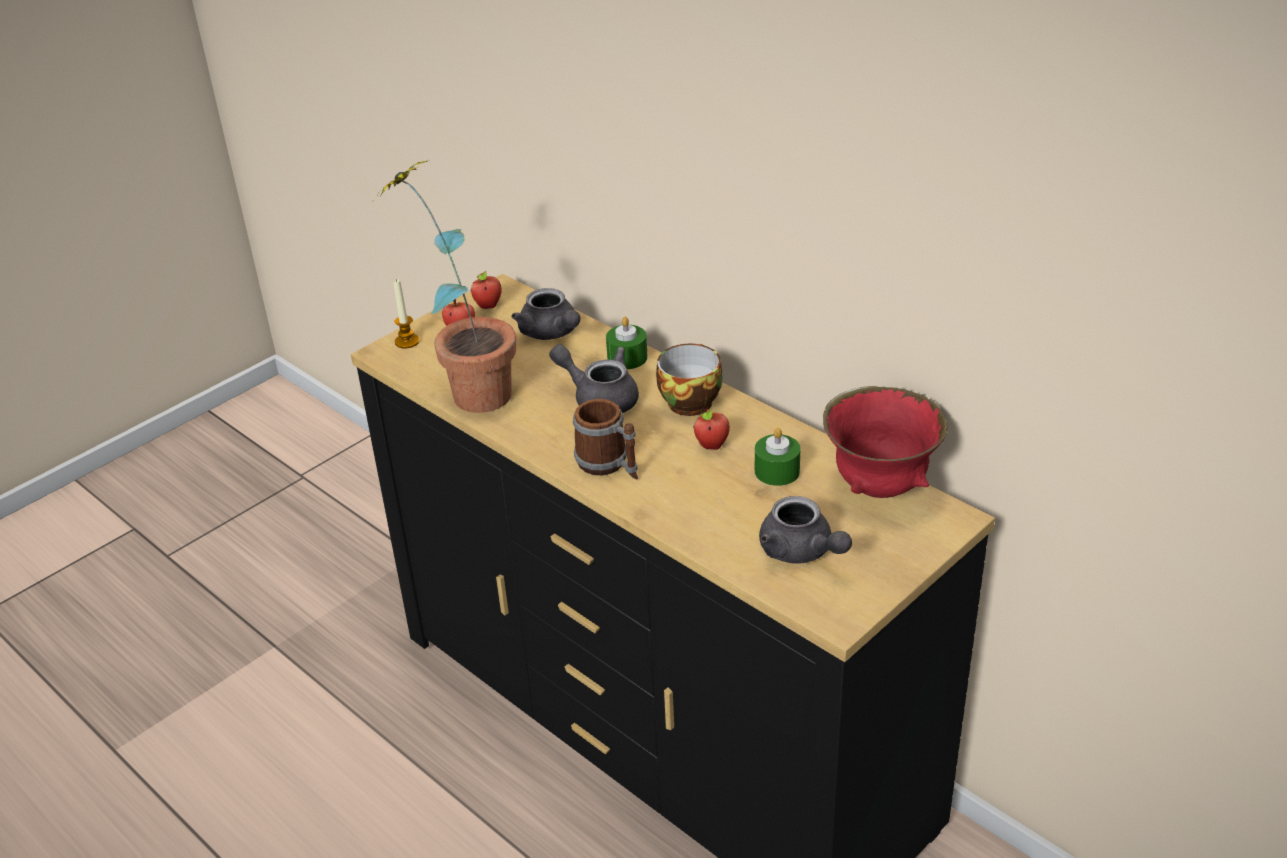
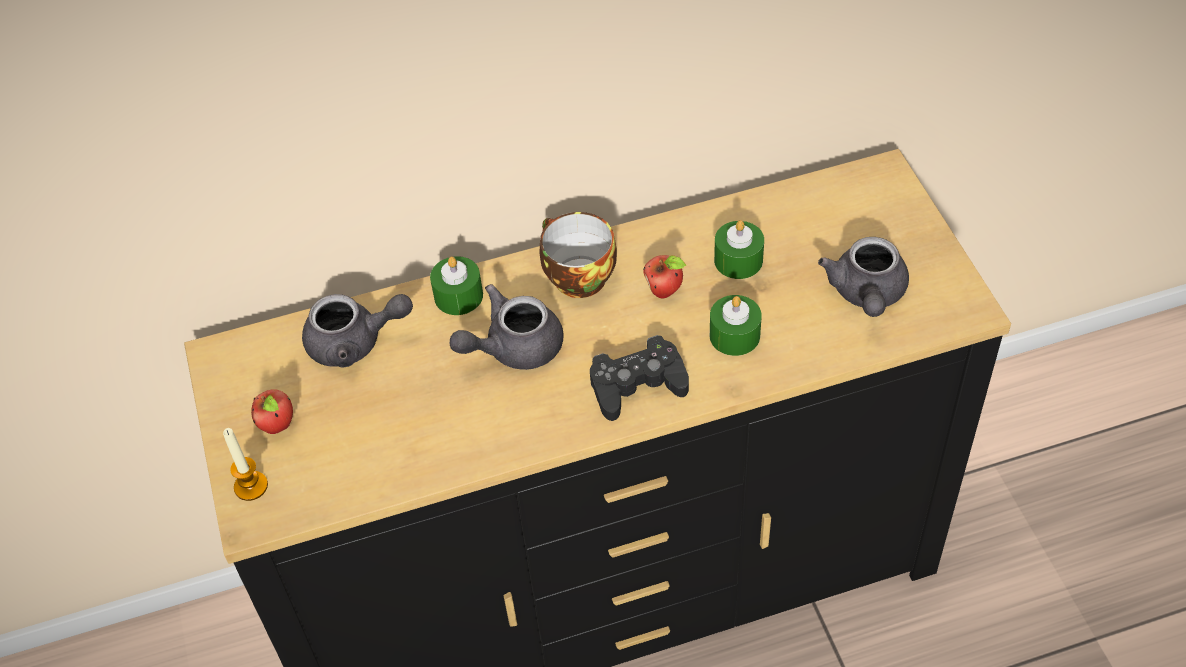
camera: 60 degrees left, 15 degrees up
(467, 390) = (403, 460): potted plant -> none
(489, 306) = (247, 380): apple -> none
(609, 465) = (637, 385): mug -> black game controller
(696, 496) = (734, 335): none -> green candle
(801, 552) = (866, 294): grey teapot -> grey teapot turned 105 degrees clockwise
(880, 486) = (810, 200): red bowl -> none

